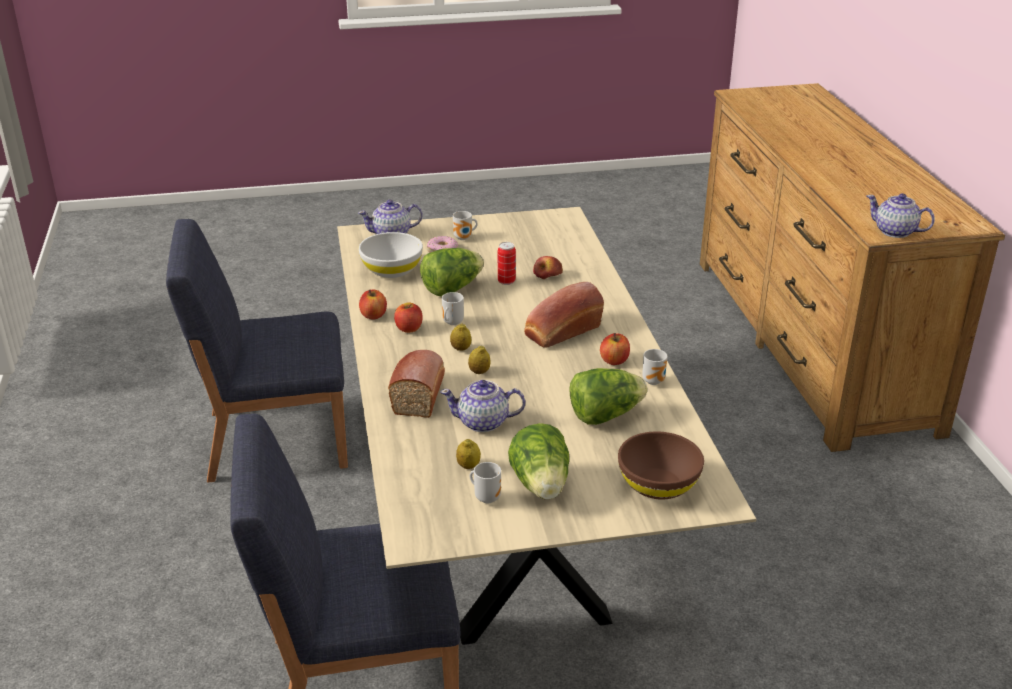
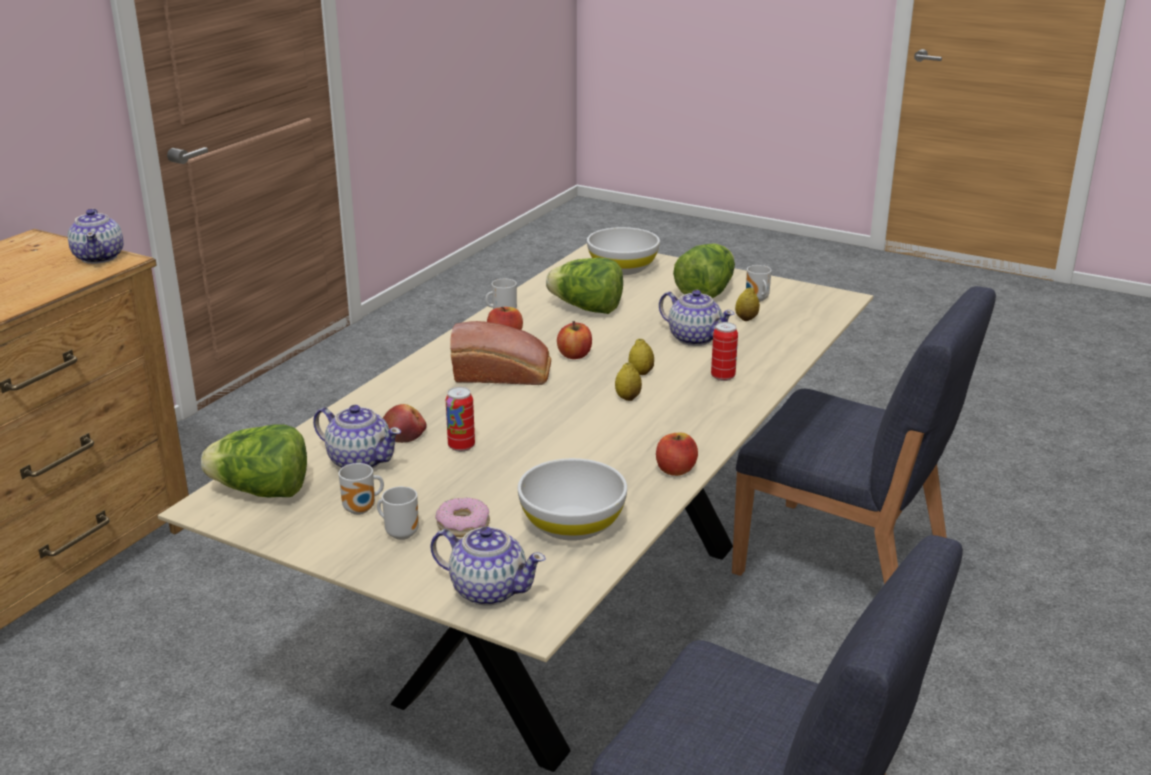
camera: 140 degrees left, 5 degrees down
(409, 328) = (654, 438): apple -> apple (574, 355)
(419, 393) = (723, 377): bread -> can
(451, 323) = (598, 426): mug -> mug (362, 510)
(452, 289) = (537, 464): lettuce -> lettuce (262, 492)
(542, 255) = (359, 460): none -> teapot
(658, 484) = (622, 268): brown bowl -> white bowl

